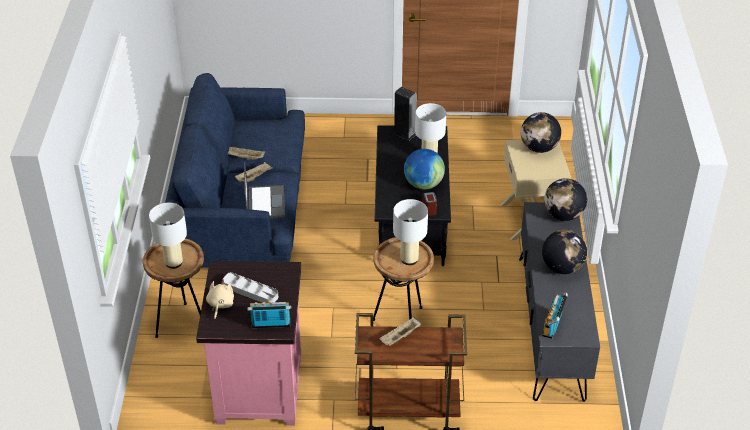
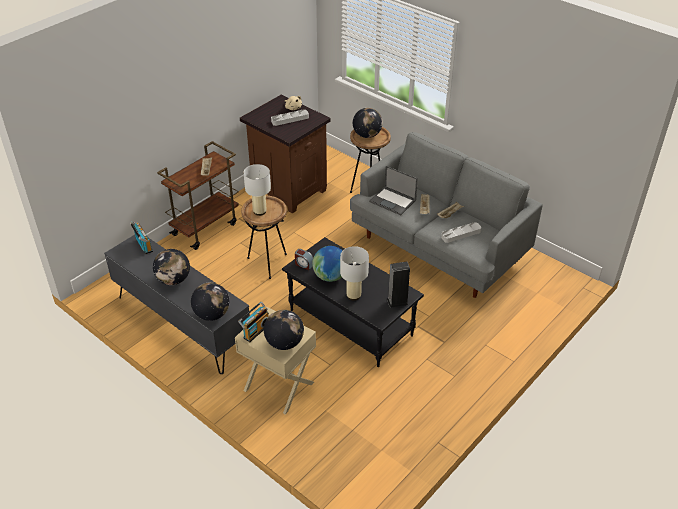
camera: 130 degrees right, 0 degrees up
(173, 263) = (367, 135): white table lamp -> globe
(243, 218) = (438, 248): blue sofa -> grey sofa
(258, 393) = (288, 189): pink cabinet -> brown cabinet
(270, 138) = (461, 234): none -> grey tray
(270, 325) = (258, 115): radio -> radio (255, 330)

